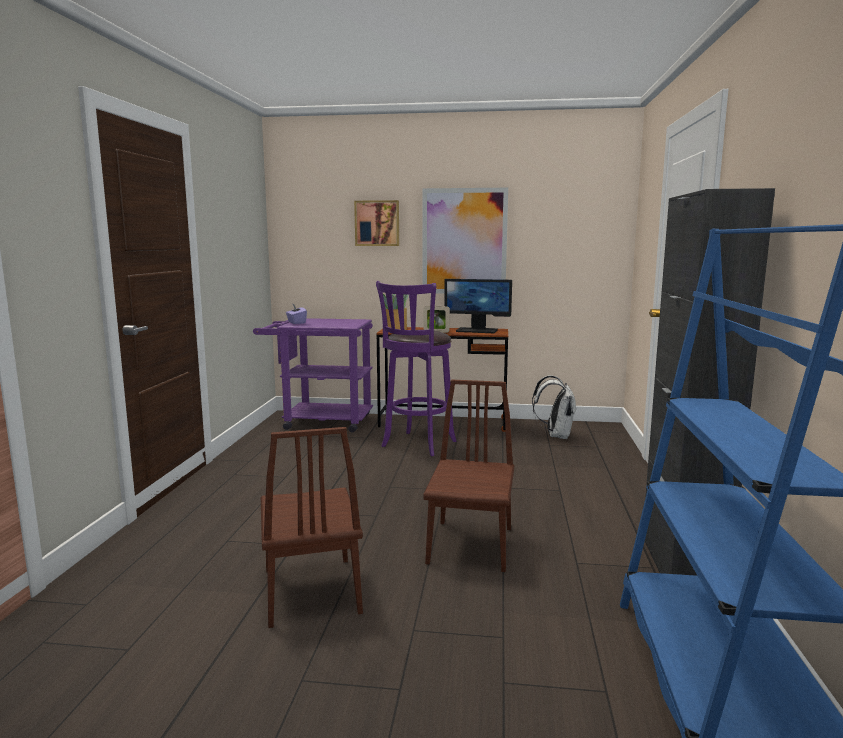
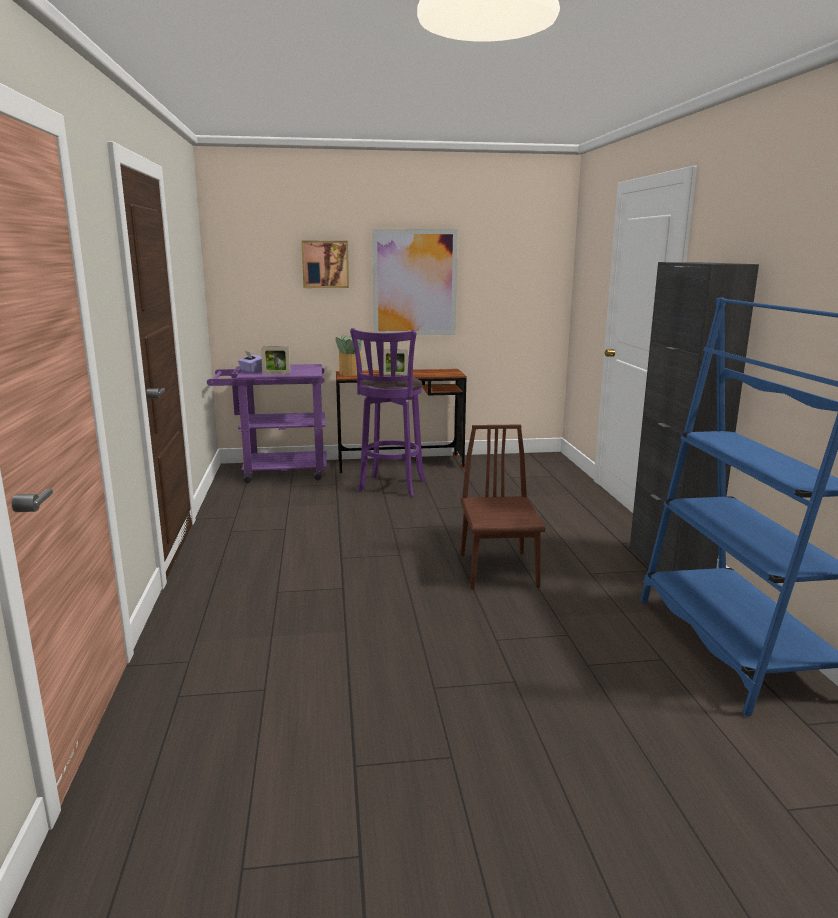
camera: 15 degrees left, 5 degrees up
(311, 590) = (389, 622): brown chair -> none
(316, 325) = (276, 374): none -> picture frame
(477, 330) = (432, 372): monitor -> none
(555, 436) = (511, 468): white backpack -> none

